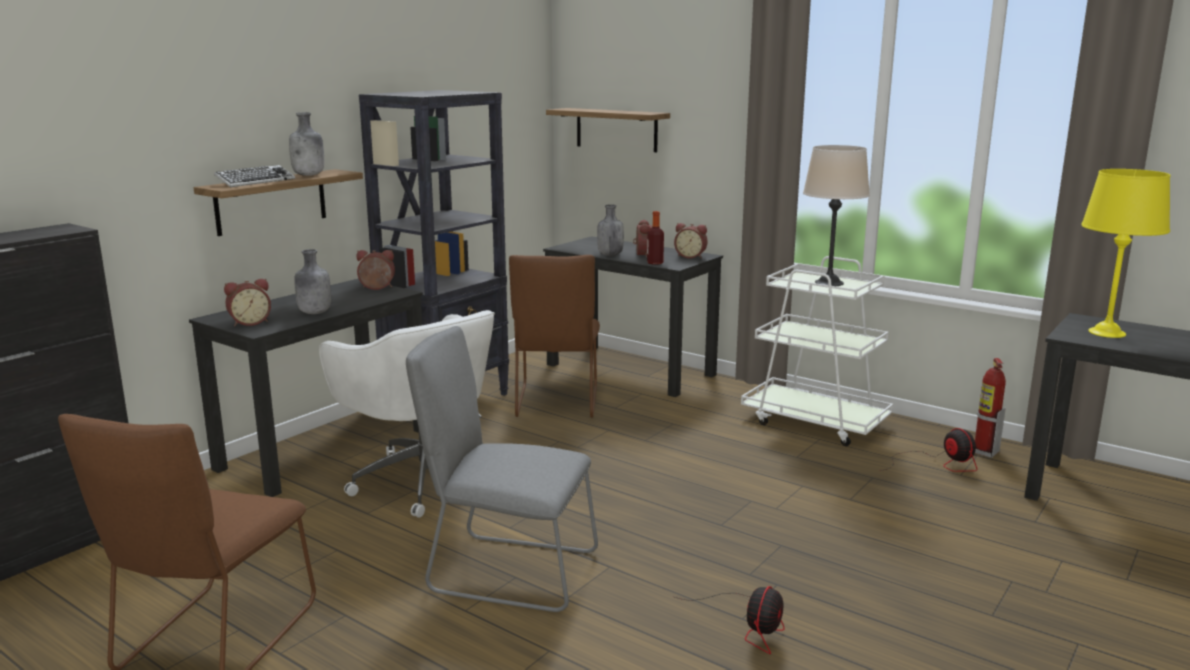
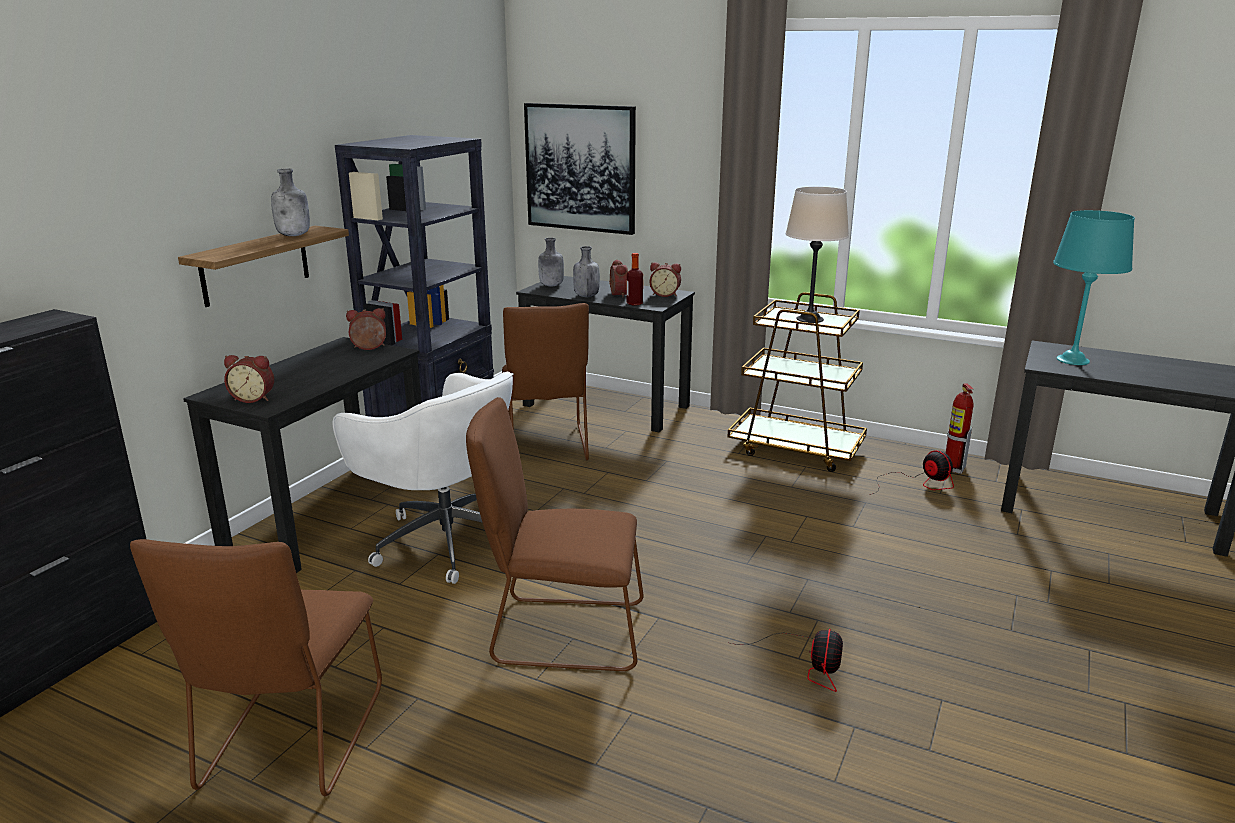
camera: 10 degrees left, 5 degrees up
(249, 322) = (254, 398): alarm clock -> alarm clock turned 45 degrees clockwise
(255, 181) = (242, 247): keyboard -> none
(314, 313) = (318, 382): grey bottle -> grey bottle (551, 285)
(506, 571) = (561, 633): grey chair -> brown chair
(616, 129) = (580, 168): shelf -> picture
(815, 422) = (796, 449): white cart -> brown cart
(1107, 332) = (1073, 360): yellow table lamp -> turquoise table lamp

